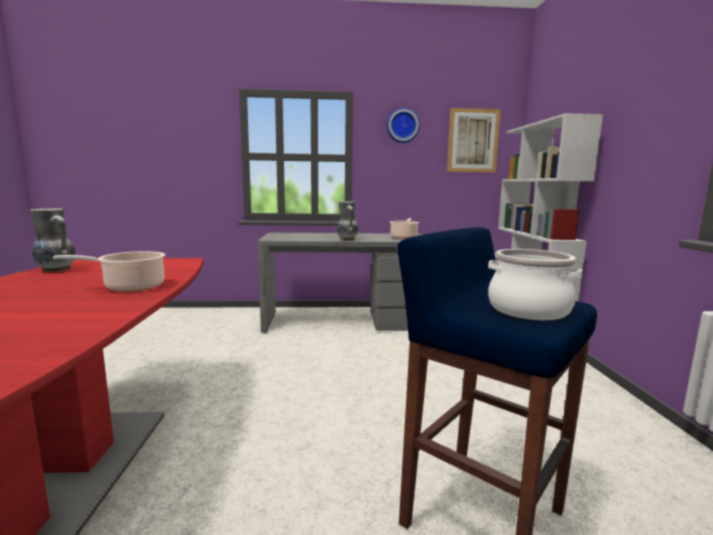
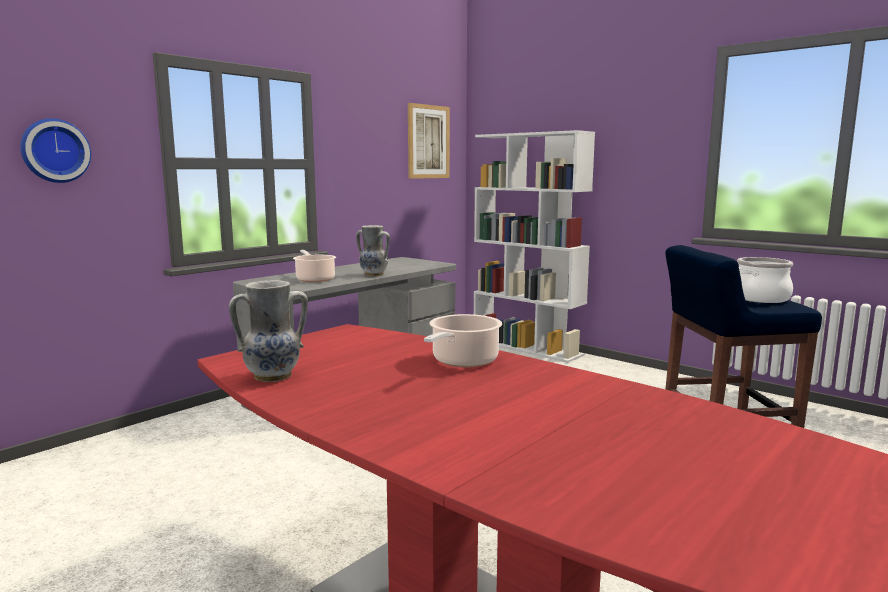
camera: 45 degrees left, 0 degrees up
(402, 126) = (364, 122): wall clock -> wall clock (54, 151)
(404, 237) = (412, 263): cooking pot -> cooking pot (314, 279)

